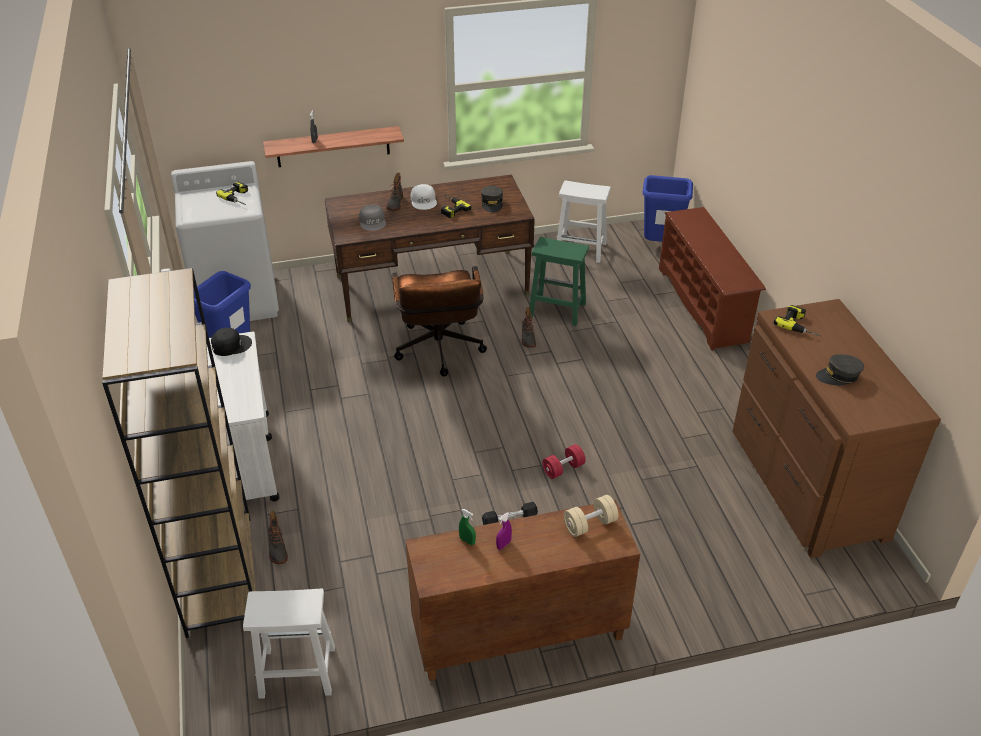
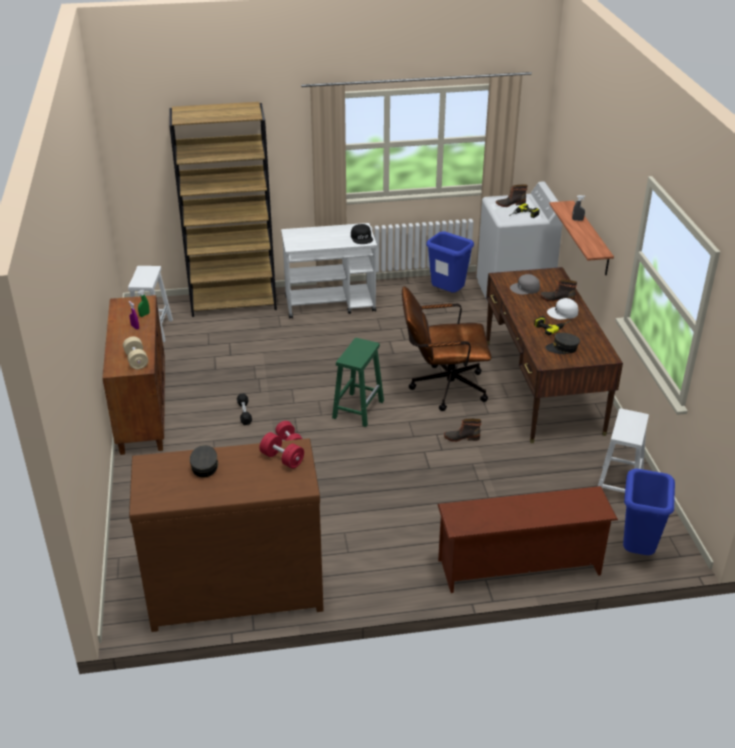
camera: 95 degrees right, 5 degrees down
(277, 548) = (248, 320): boot -> boot (510, 204)
(556, 310) = (506, 458): green stool -> green stool (358, 409)
(800, 325) = (282, 459): power drill -> red dumbbell

